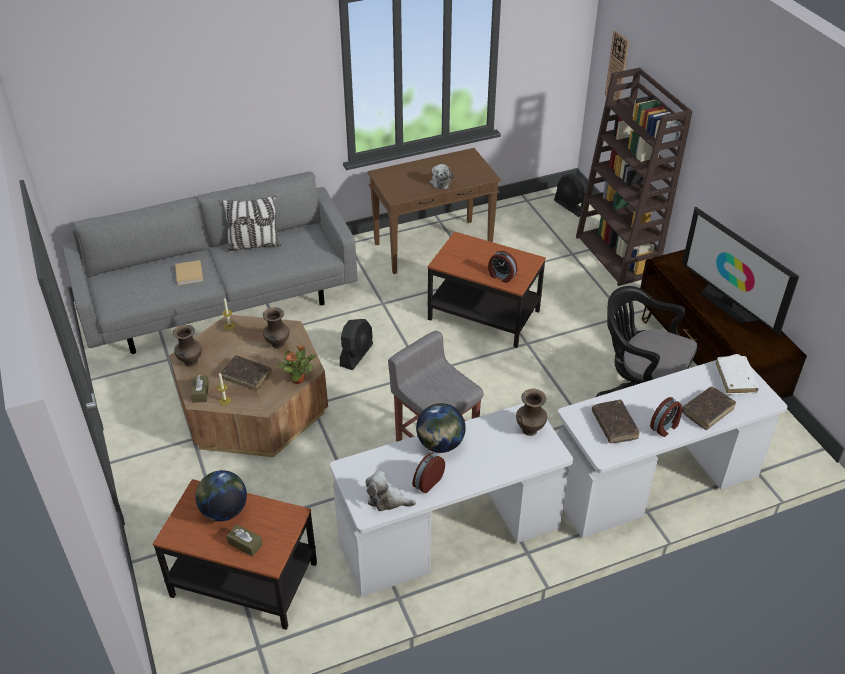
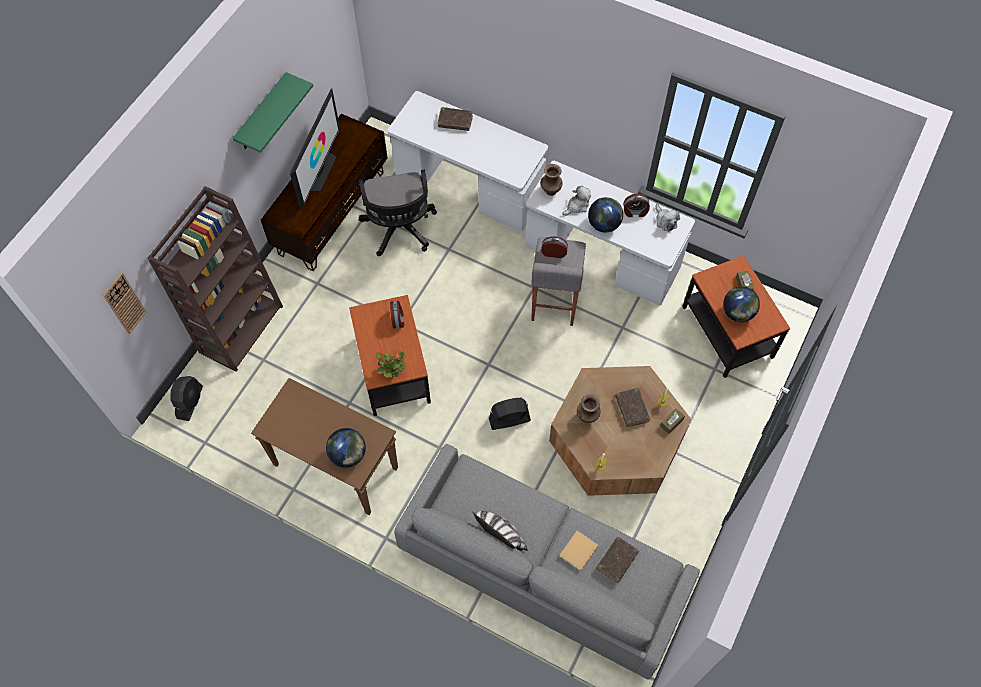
camera: 130 degrees left, 20 degrees up
(190, 362) = (655, 456): brown vase -> none
(298, 379) = (604, 376): potted plant -> potted plant (392, 372)
(400, 177) = (348, 455): none -> globe
(441, 181) = (329, 419): plush toy -> plush toy (577, 206)
(614, 425) = (508, 156): brown book -> brown book (617, 561)
(665, 427) = (487, 134): alarm clock -> alarm clock (554, 252)
(735, 379) = (413, 122): white book -> none
(762, 170) = (262, 113): none -> green shelf

